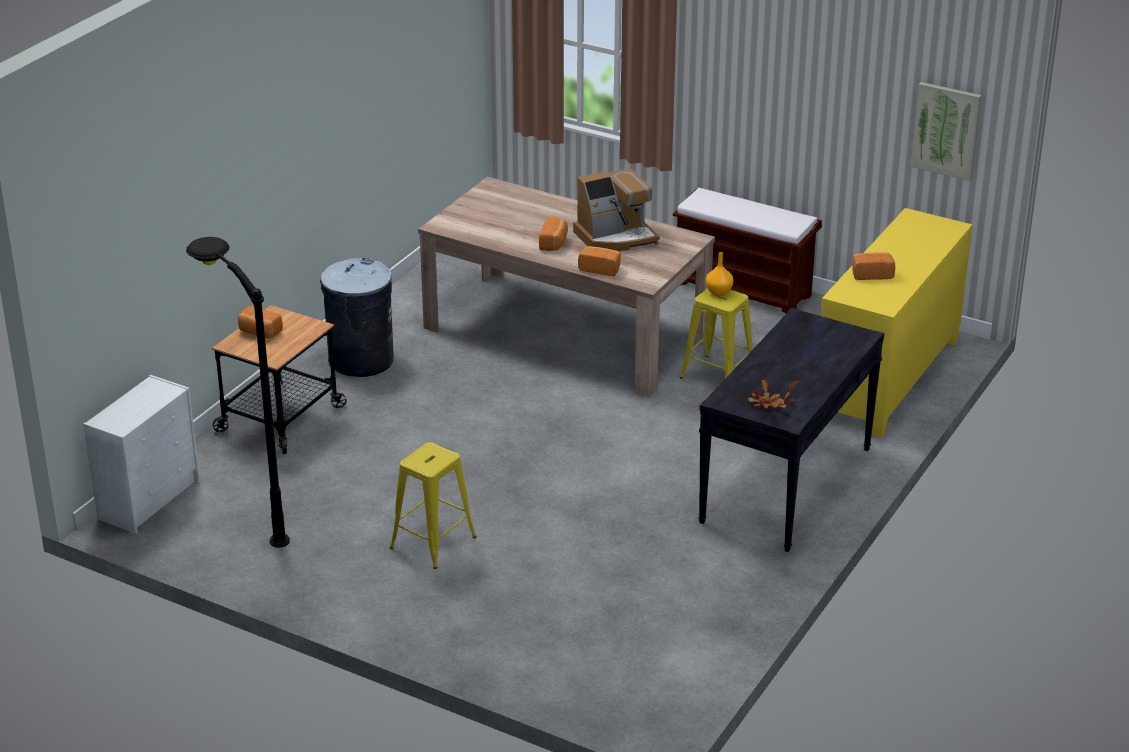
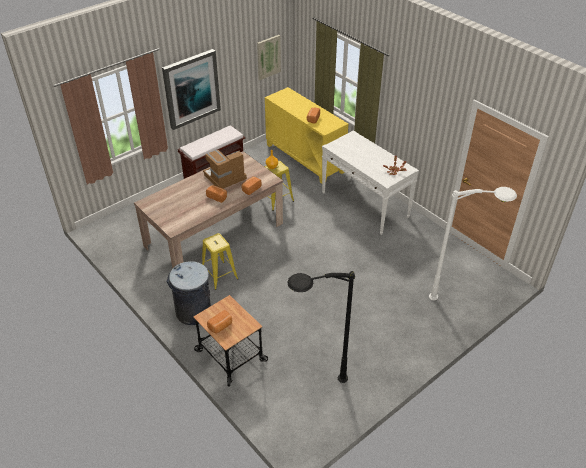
camera: 70 degrees left, 10 degrees up
(150, 499) = (281, 429): white dresser -> none
(433, 542) = (364, 320): yellow stool -> yellow stool (219, 275)
(557, 662) = (463, 300): none -> white floor lamp
(616, 237) = (224, 177): coffee machine -> coffee machine turned 120 degrees counterclockwise
(752, 88) = (191, 89): none -> picture
(786, 485) = (365, 204): black console table -> white console table

